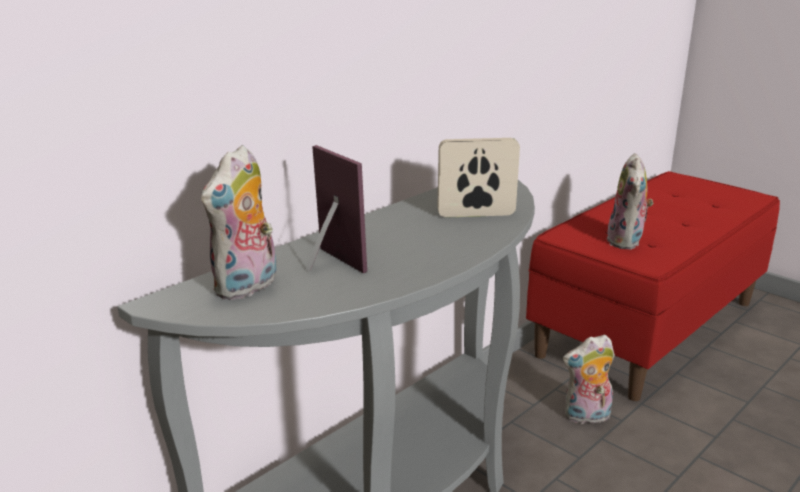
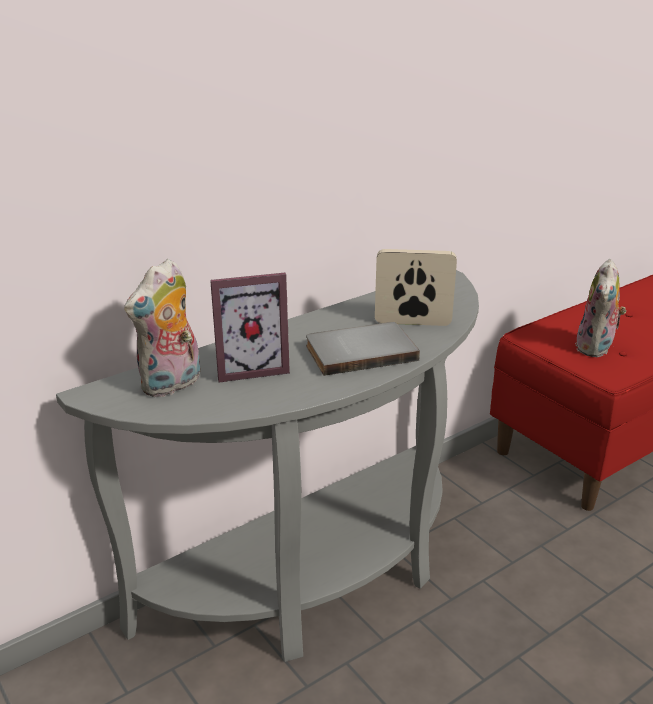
camera: 10 degrees right, 5 degrees up
(327, 265) = (251, 367): picture frame -> picture frame turned 105 degrees clockwise
(434, 242) = (359, 351): none -> grey book
(586, 417) = (532, 522): plush toy -> none

